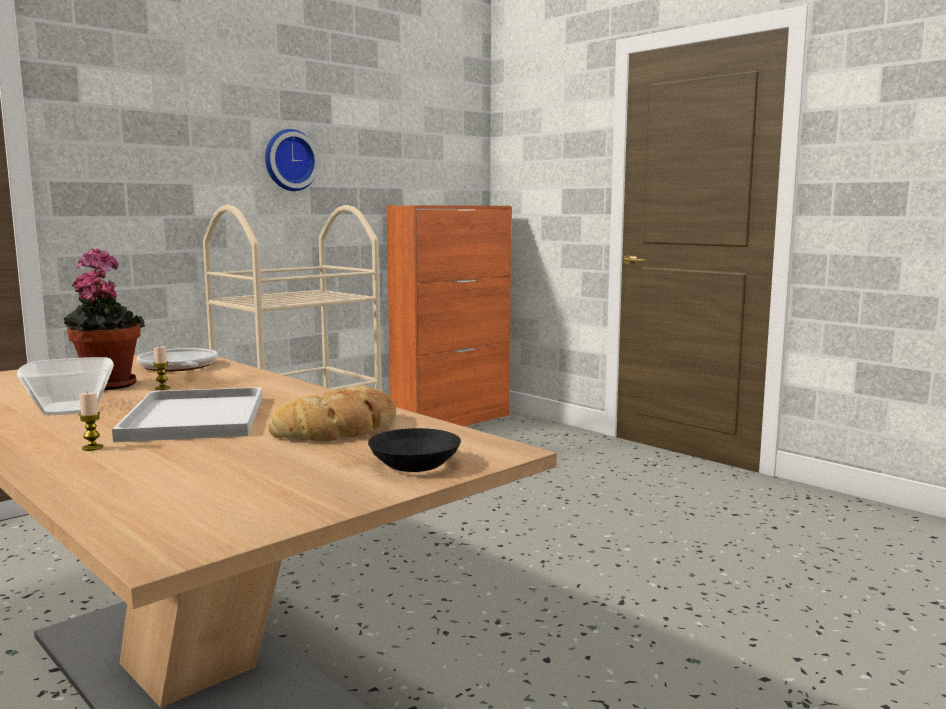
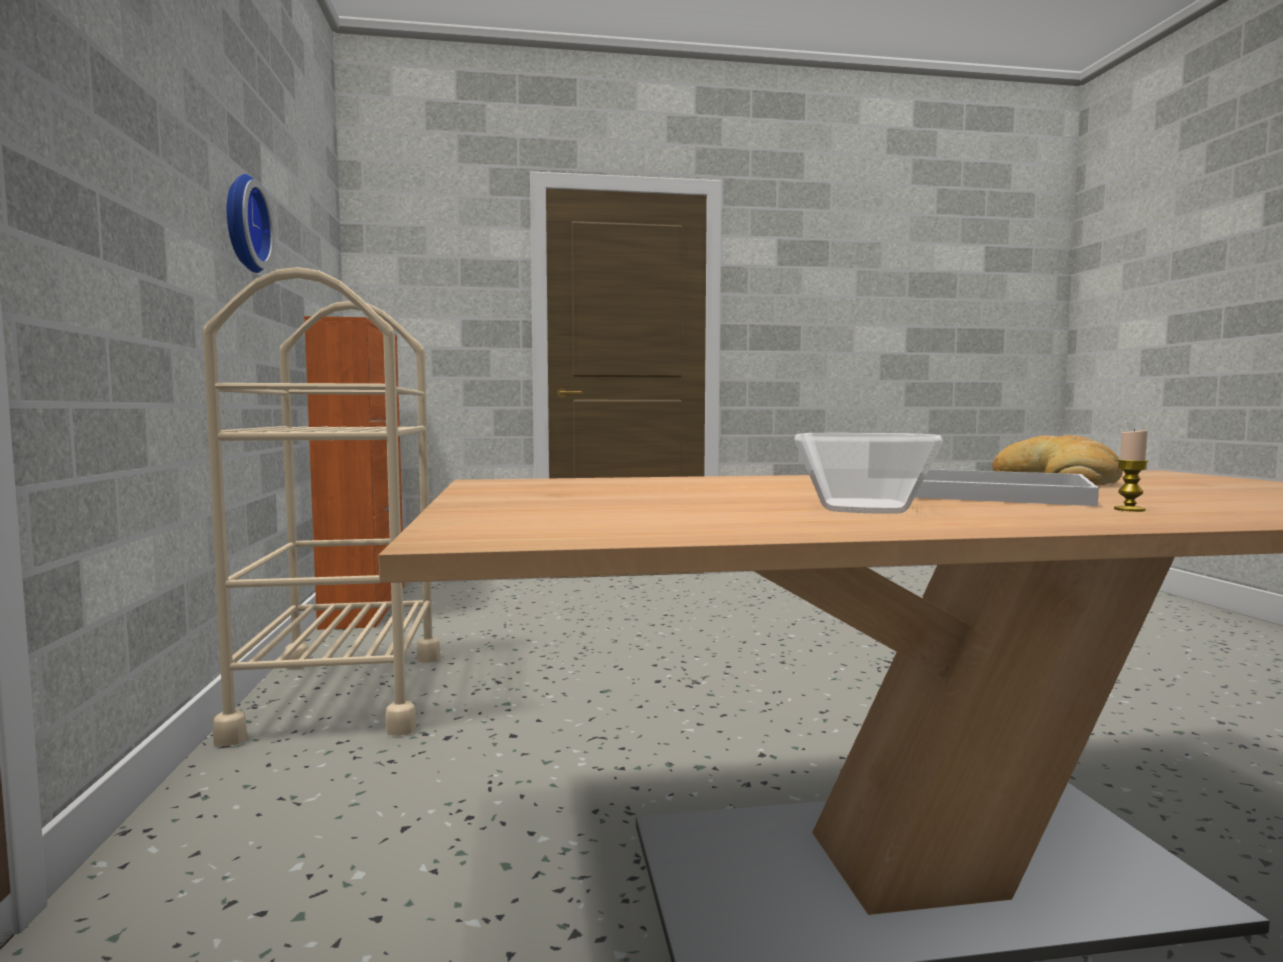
camera: 55 degrees left, 5 degrees down
(107, 384) = (691, 498): potted plant -> none
(162, 388) = (765, 490): candle -> none
(179, 367) = (618, 484): frying pan -> none
(416, 464) = (1205, 479): black bowl -> none

